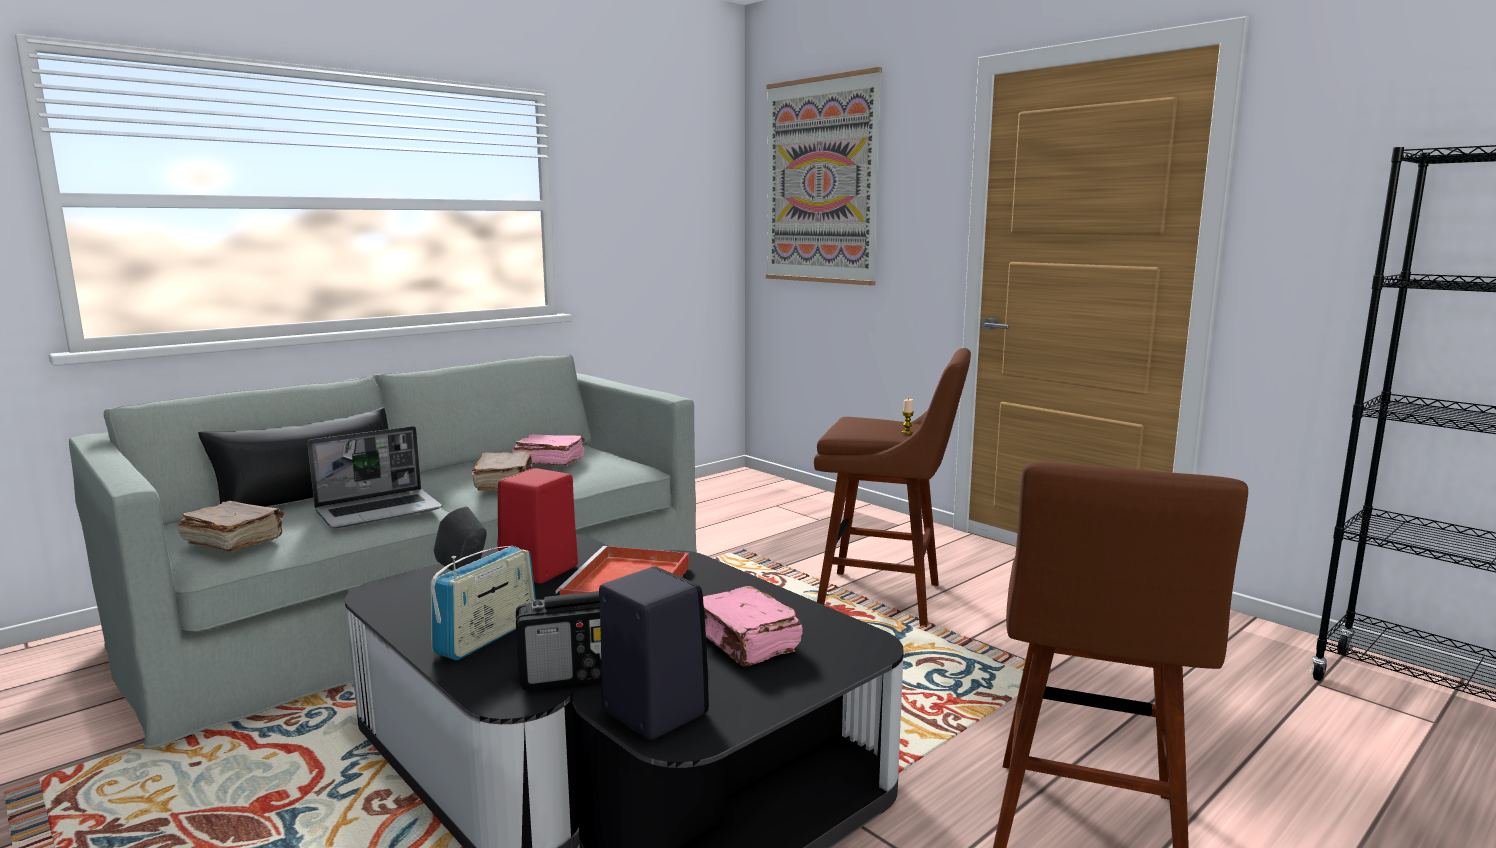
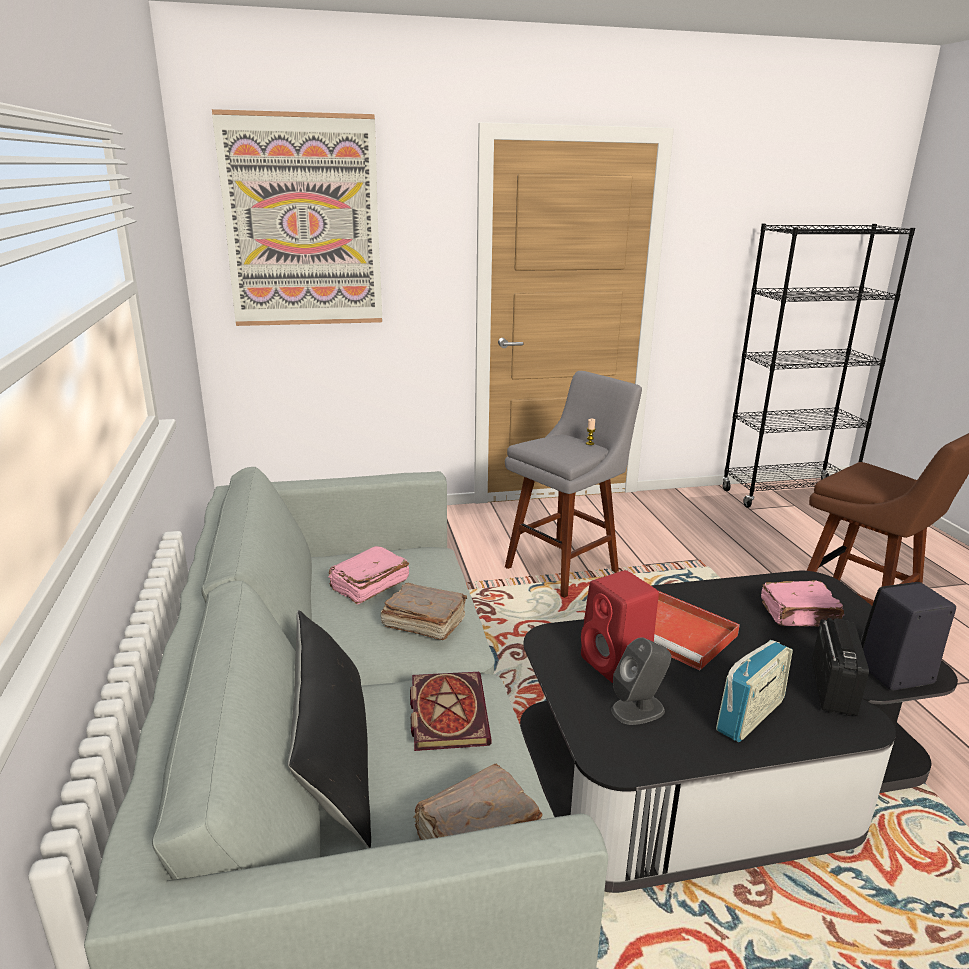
camera: 60 degrees left, 10 degrees up
(380, 511) = (446, 712): laptop -> book
(487, 636) = (750, 716): radio -> radio turned 75 degrees clockwise
(887, 598) = (565, 567): brown stool -> grey stool

